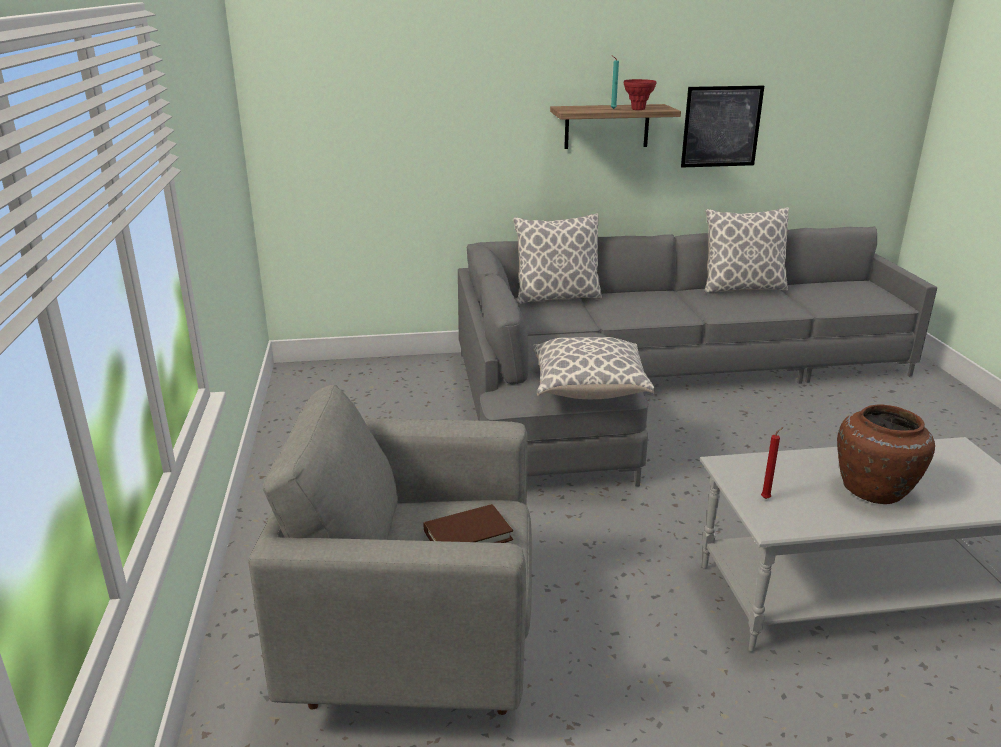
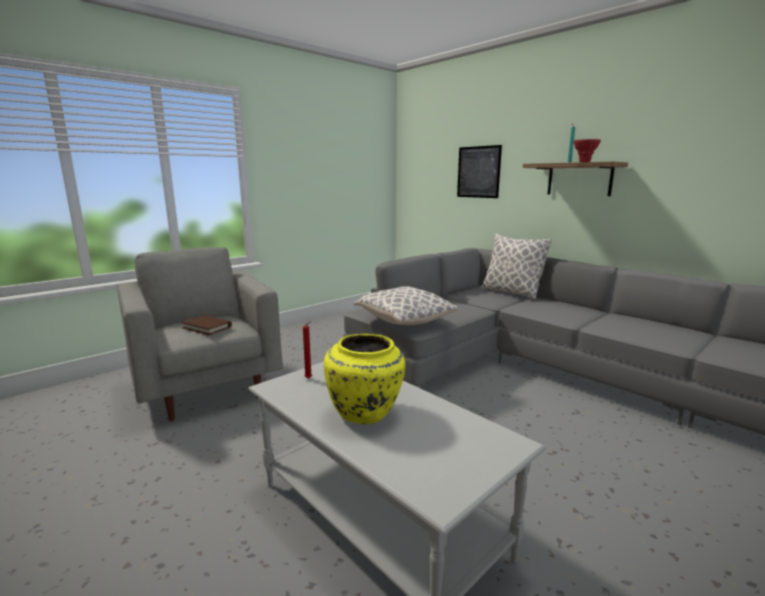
camera: 55 degrees right, 10 degrees down
(721, 126) = (683, 182): picture -> picture (478, 172)
(742, 288) = (666, 325): pillow -> none
(875, 491) = (365, 413): brown vase -> yellow vase

